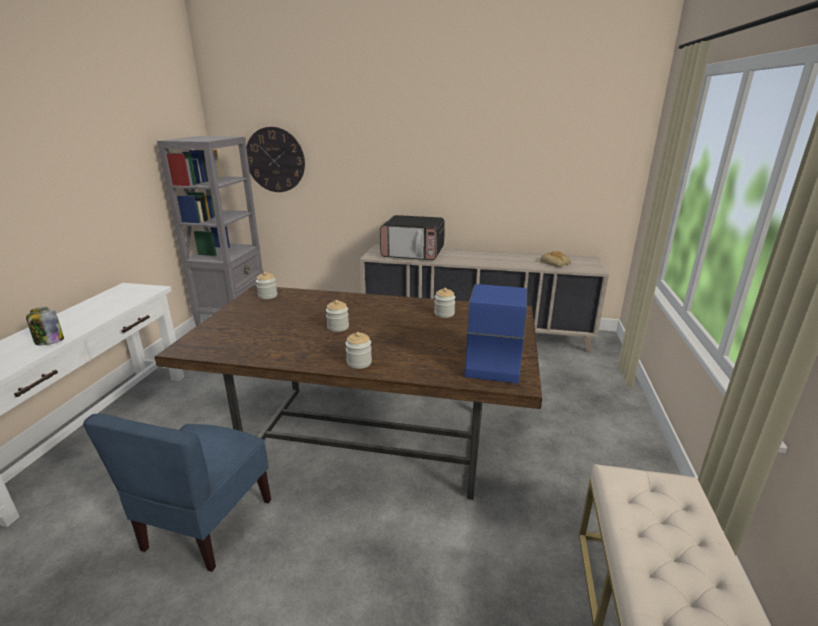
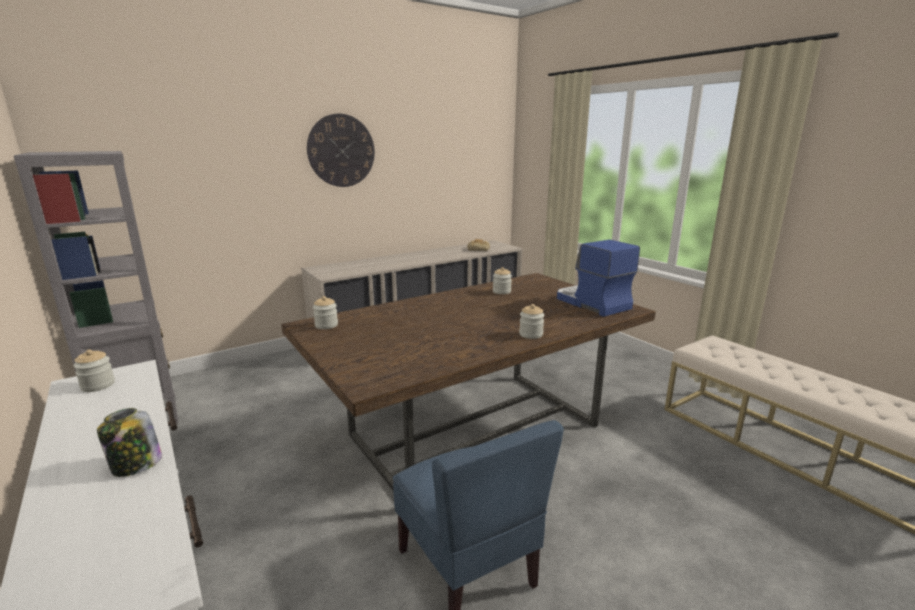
camera: 45 degrees left, 5 degrees down
(275, 160) = (154, 182): wall clock -> wall clock (341, 151)
(338, 327) = (455, 322): jar -> jar (98, 385)
(413, 253) = (360, 266): microwave -> none

